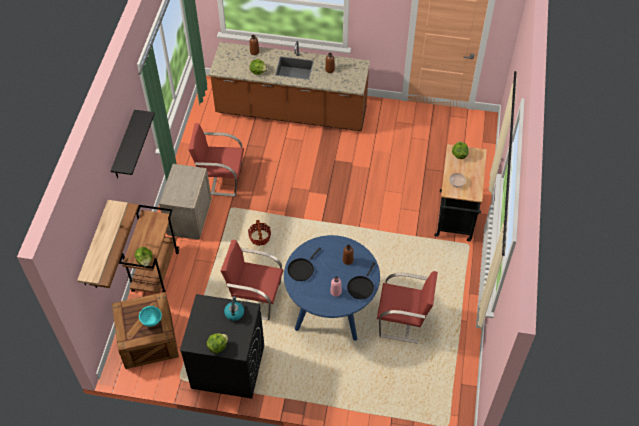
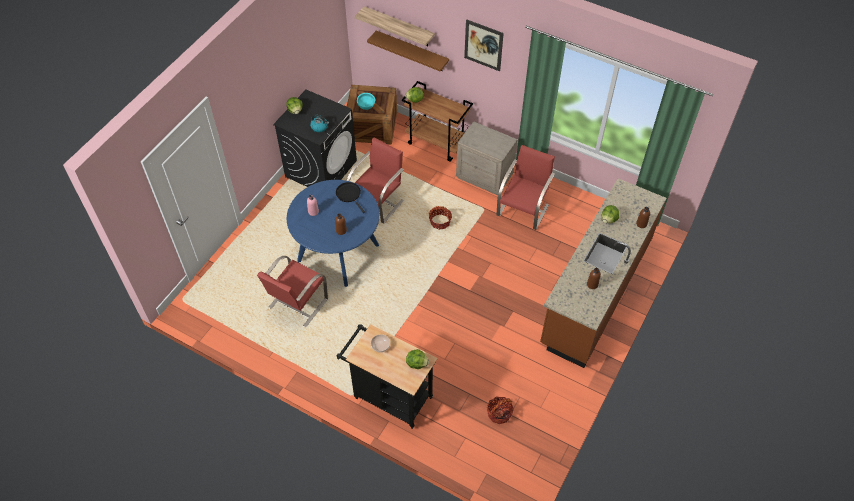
camera: 110 degrees right, 0 degrees up
(124, 146) = (483, 45): black shelf -> picture
(361, 287) = (308, 231): black frying pan -> none
(431, 146) = (499, 413): none -> basket

